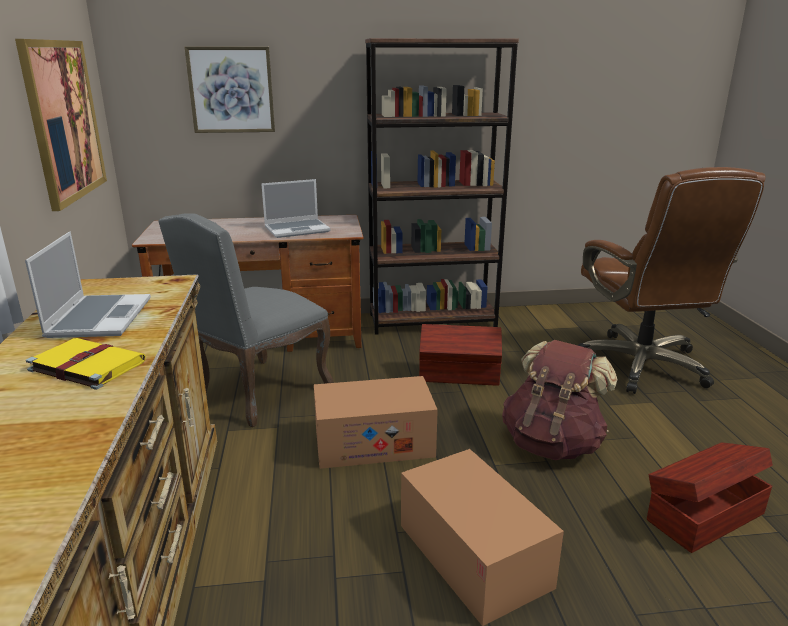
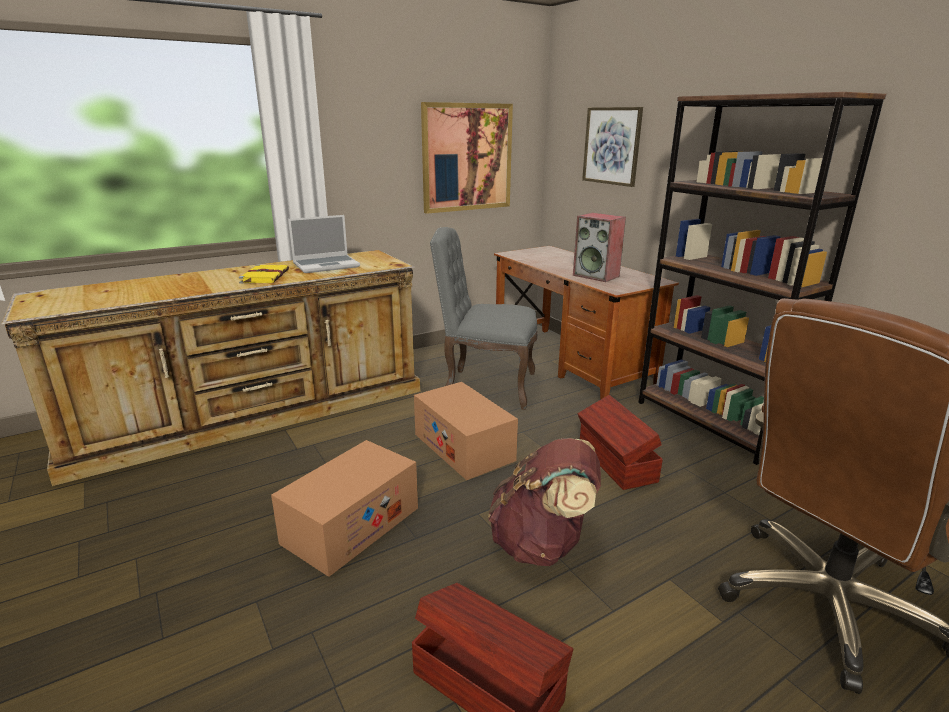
camera: 65 degrees right, 0 degrees up
(297, 229) = (596, 276): laptop -> speaker

